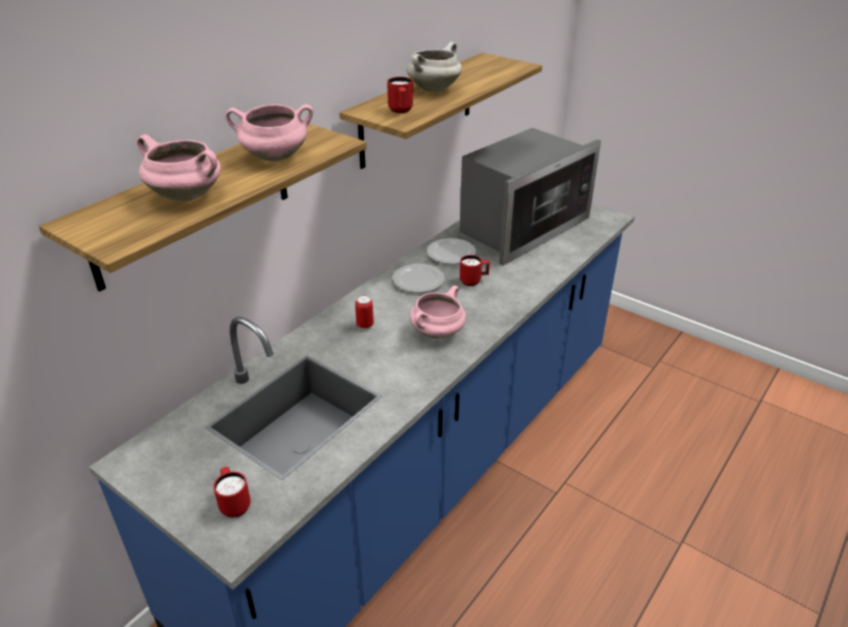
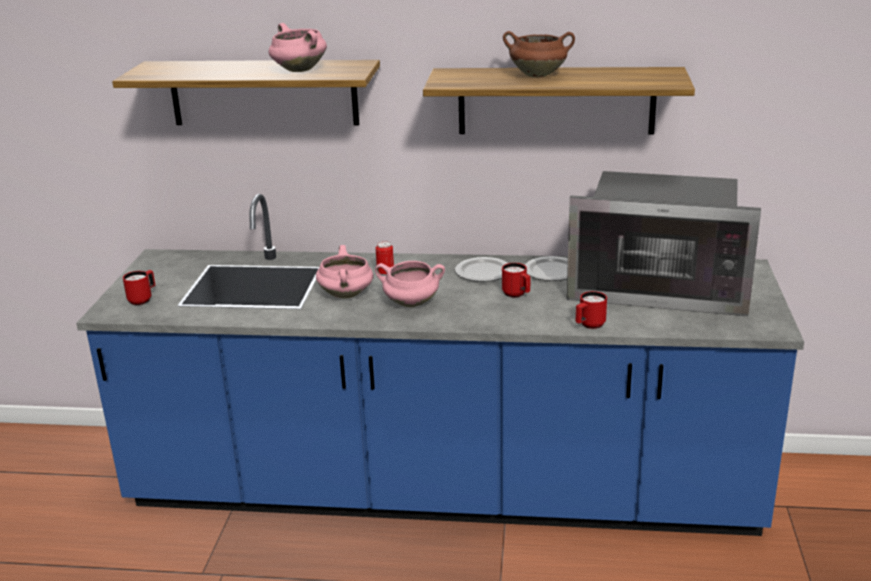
camera: 60 degrees right, 10 degrees down
(188, 196) = (213, 71): pink cooking pot -> pink cooking pot (346, 295)
(401, 111) = (465, 79): red mug -> red mug (589, 325)
(434, 89) = (538, 75): white cooking pot -> brown cooking pot

